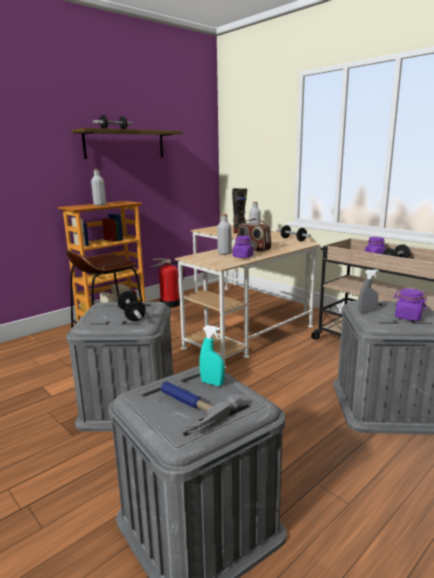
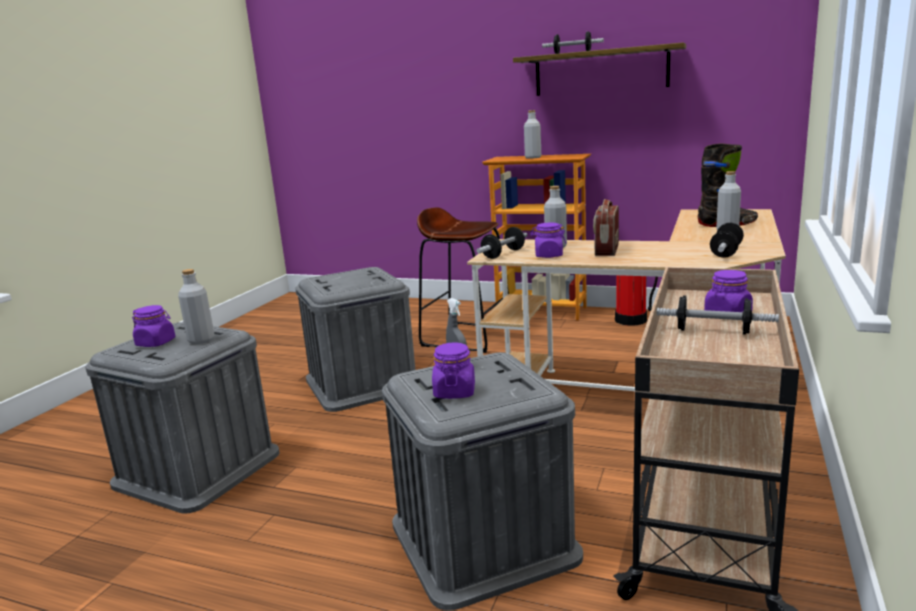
camera: 65 degrees right, 0 degrees up
(131, 315) = (347, 283): dumbbell -> dumbbell (503, 254)
(189, 408) = (156, 343): hammer -> purple jar
(212, 383) = (201, 340): turquoise spray bottle -> grey bottle

